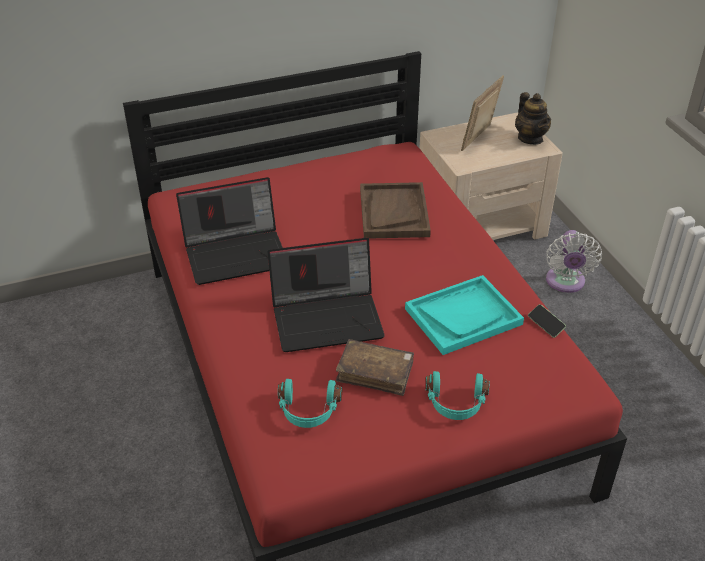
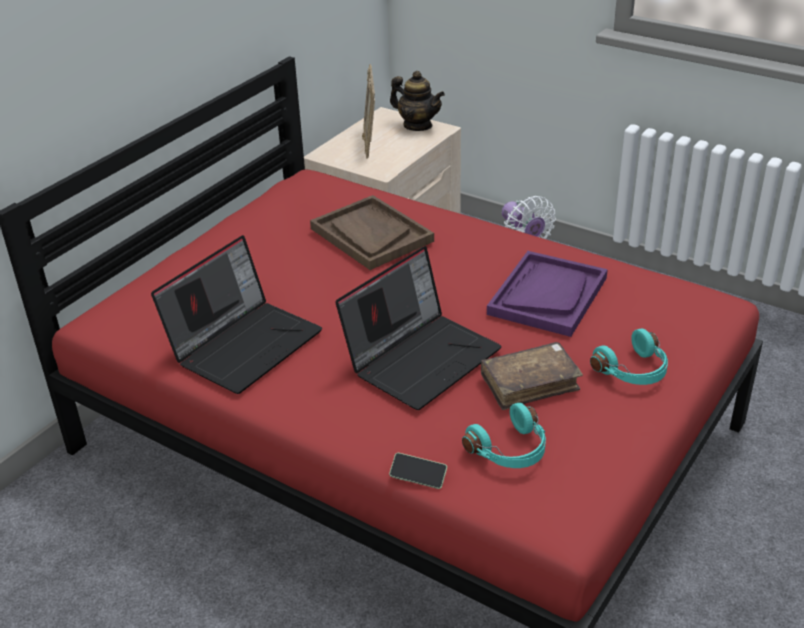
camera: 35 degrees left, 5 degrees down
(463, 316) = (547, 295): turquoise tray -> purple tray
(545, 325) = (625, 269): phone -> phone (418, 476)

